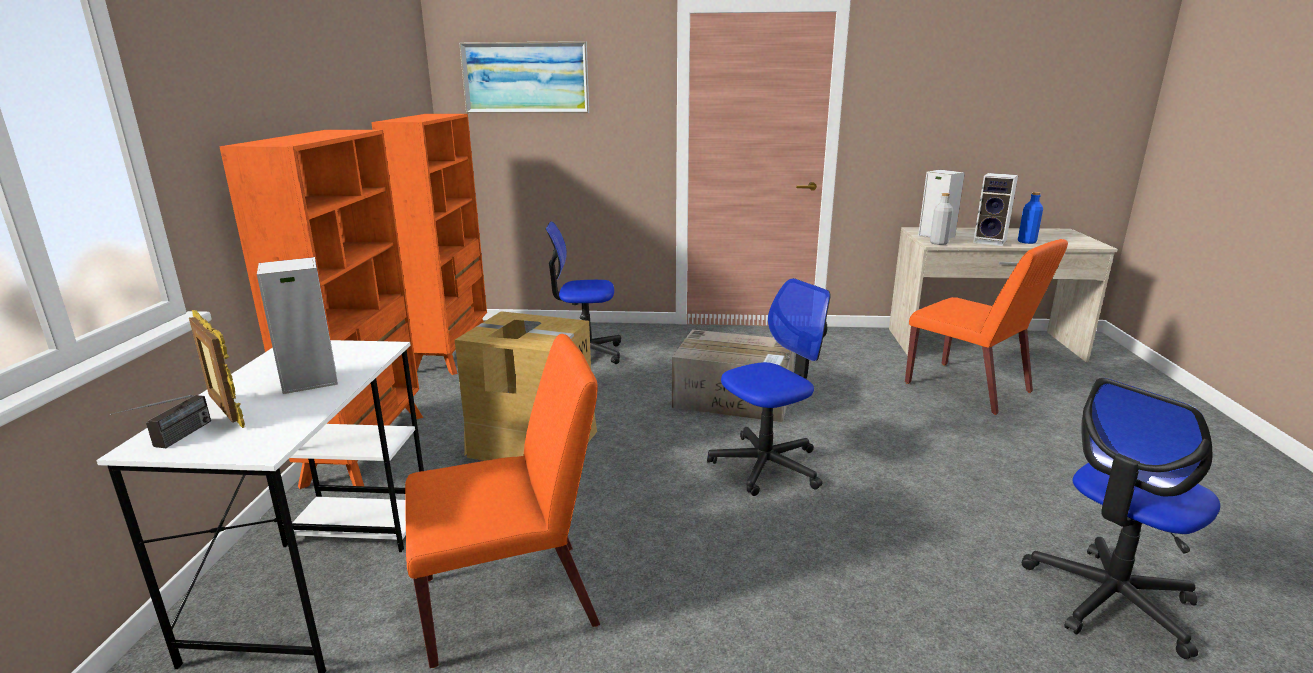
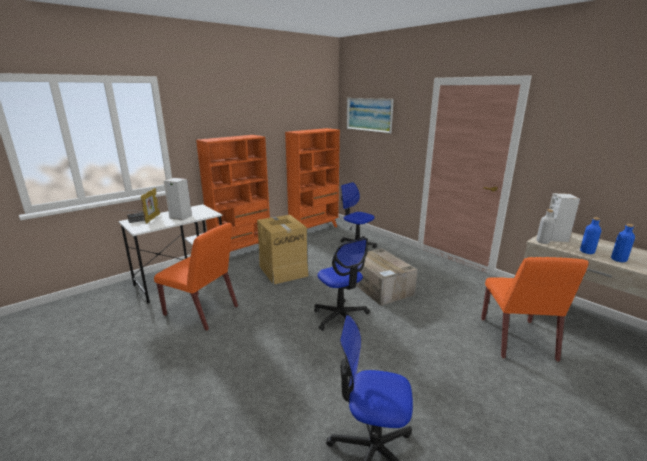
camera: 45 degrees right, 0 degrees up
(766, 465) = (341, 317): office chair -> office chair turned 45 degrees clockwise
(991, 242) = (587, 252): speaker -> blue bottle

